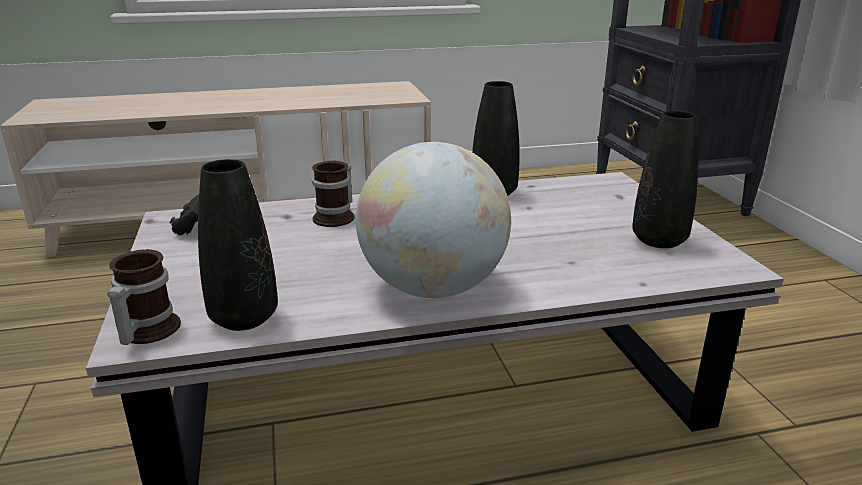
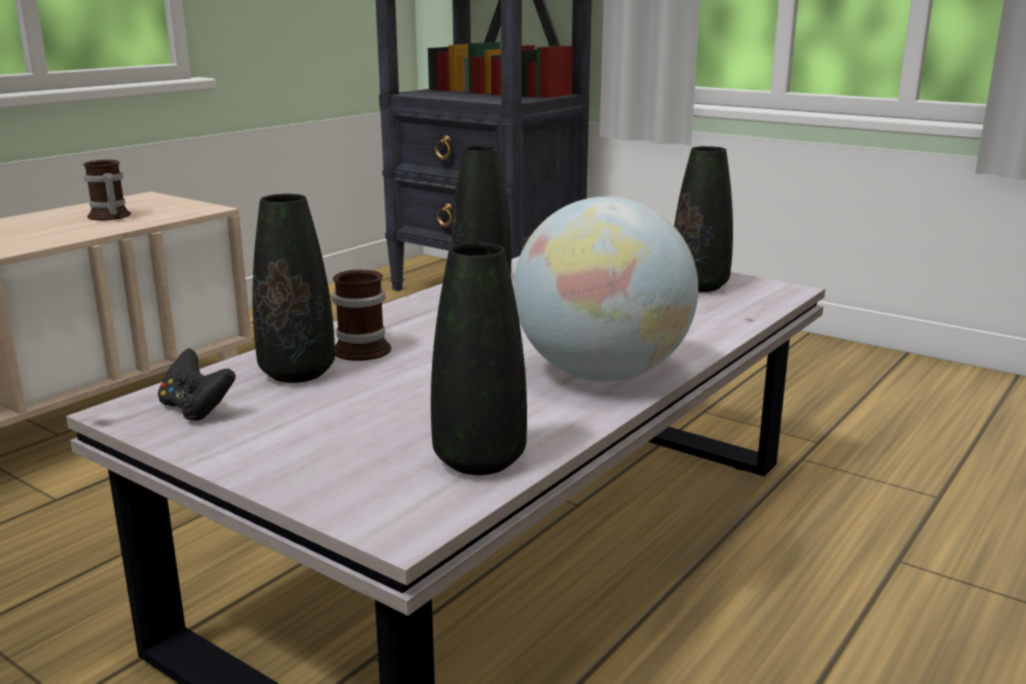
camera: 40 degrees left, 5 degrees down
(144, 331) = (394, 514): mug -> mug (108, 217)
(275, 222) = (297, 373): none -> black vase

